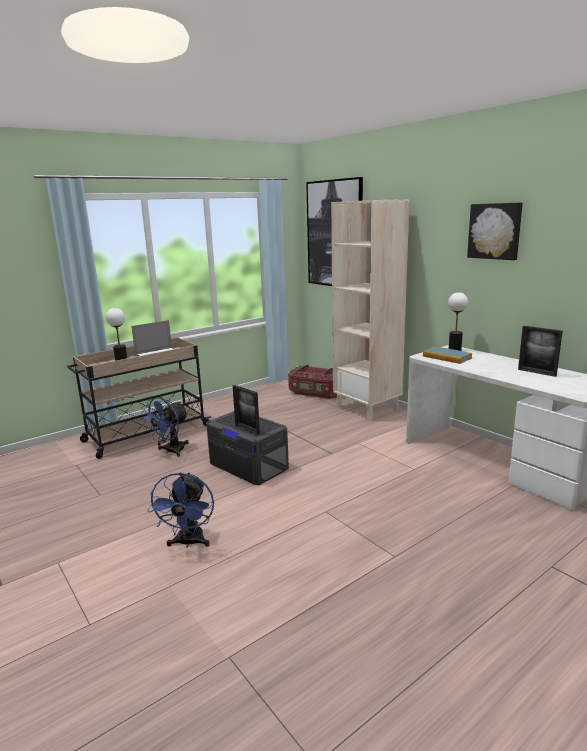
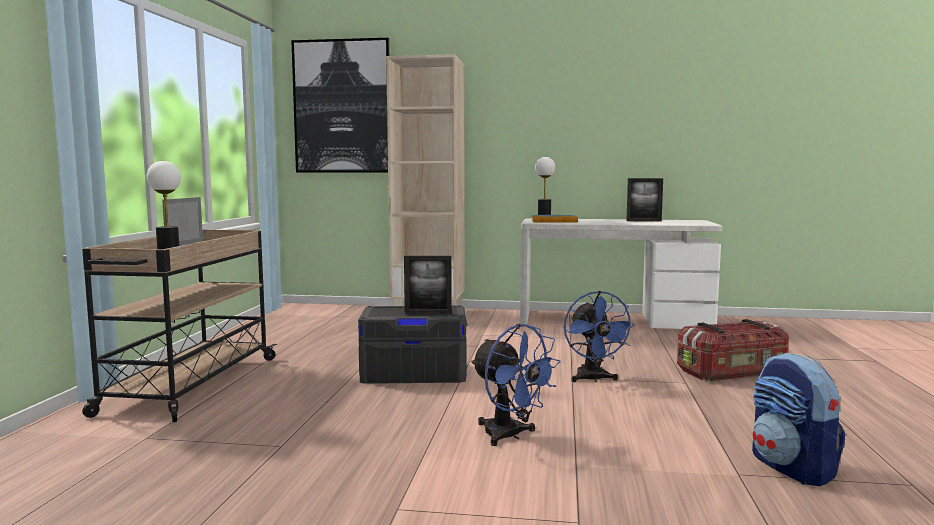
camera: 45 degrees left, 10 degrees down
(170, 451) = (278, 388): blue fan -> blue fan (593, 379)
(271, 680) = (792, 468): none -> backpack
(316, 393) = (342, 313): storage box -> storage box (733, 373)
(495, 231) = (568, 97): picture -> none

